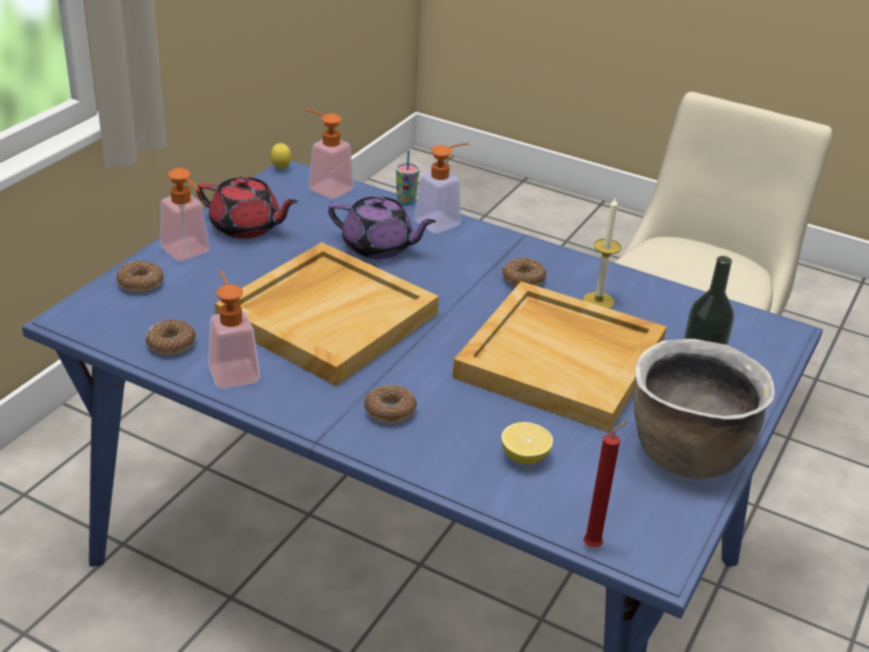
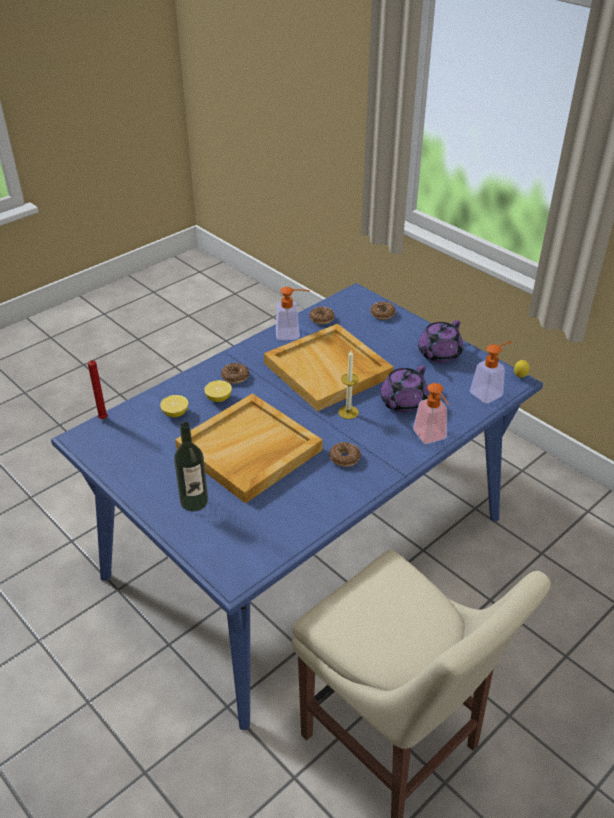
camera: 110 degrees right, 5 degrees up
(189, 254) = (410, 331): soap dispenser -> none
(246, 227) = (438, 354): red teapot -> purple teapot
(406, 201) = (465, 426): cup -> none
(458, 417) = (218, 398): none -> lemon
(598, 301) = (306, 488): candle -> candle (348, 412)
(686, 453) = (142, 475): brown cooking pot -> none

